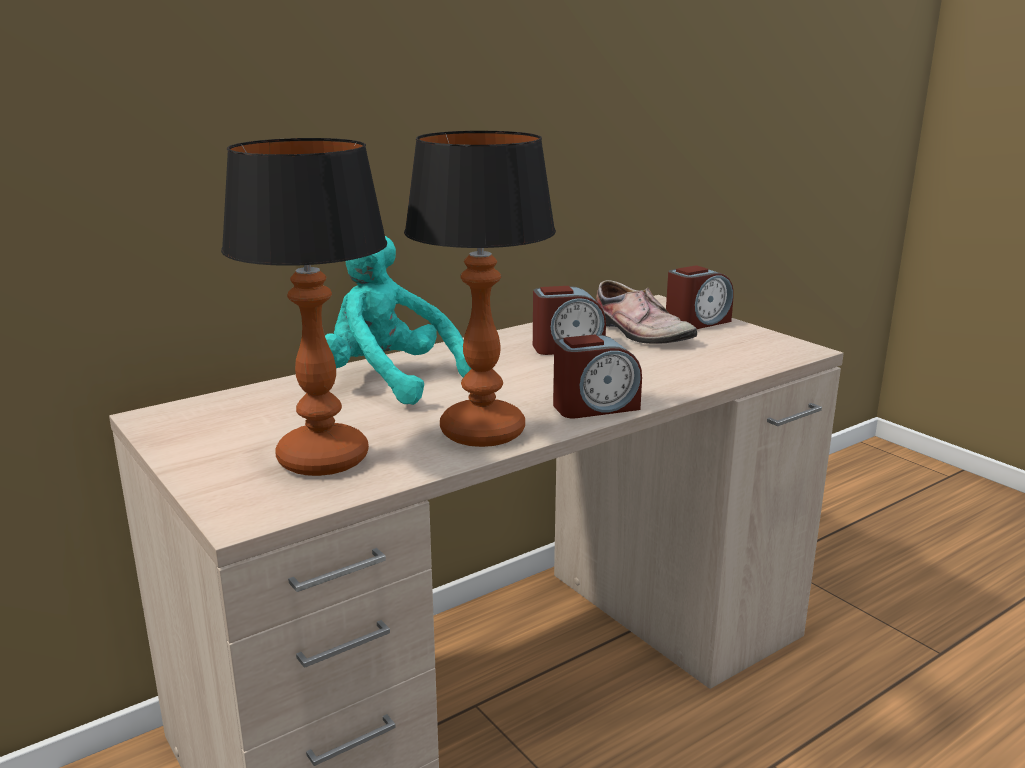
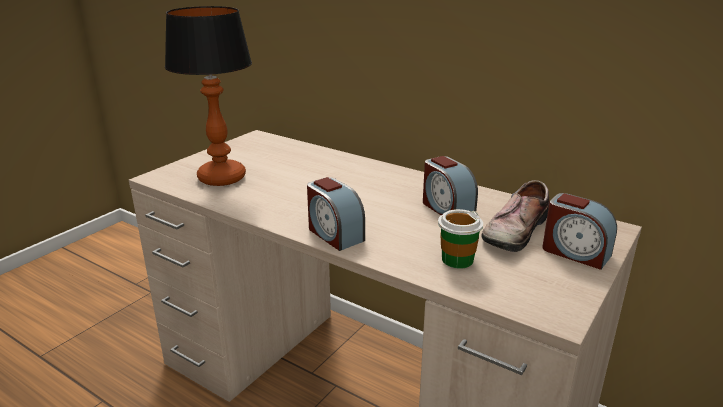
camera: 70 degrees right, 5 degrees up
(389, 381) = (336, 170): turquoise plush toy -> none
(483, 431) = (274, 207): table lamp -> none
(689, 363) = (457, 260): none -> cup

